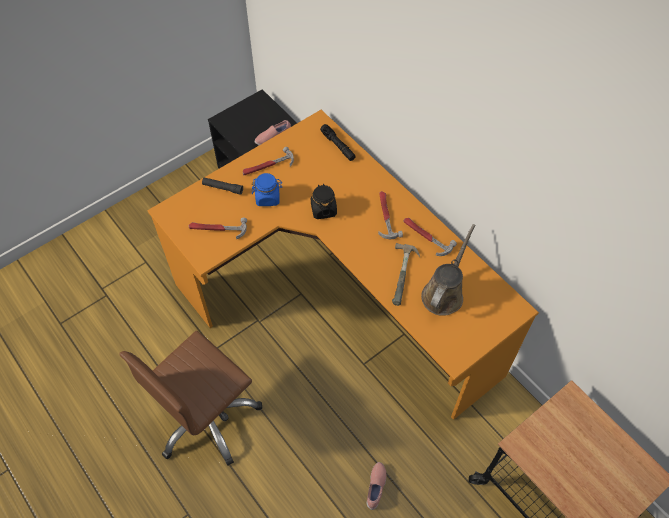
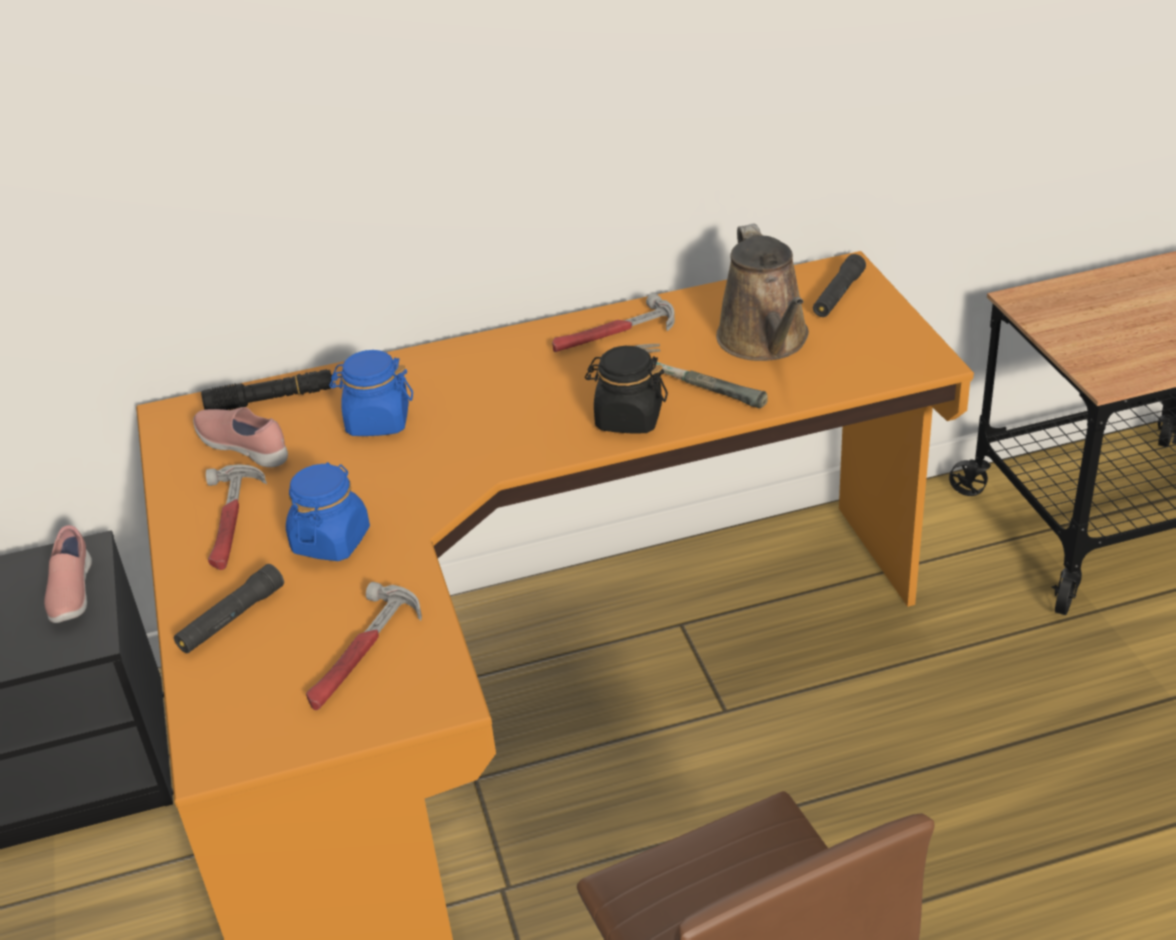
camera: 65 degrees left, 20 degrees down
(323, 209) = (437, 457): black jar -> black jar (628, 419)
(337, 183) = (377, 422): none -> blue jar
(376, 487) = (1040, 769): pink shoe -> pink shoe (245, 448)
(385, 216) = (523, 374): hammer -> none
(444, 293) = (765, 341): brown watering can -> brown watering can turned 150 degrees counterclockwise
(493, 312) = (838, 295): none -> black flashlight

